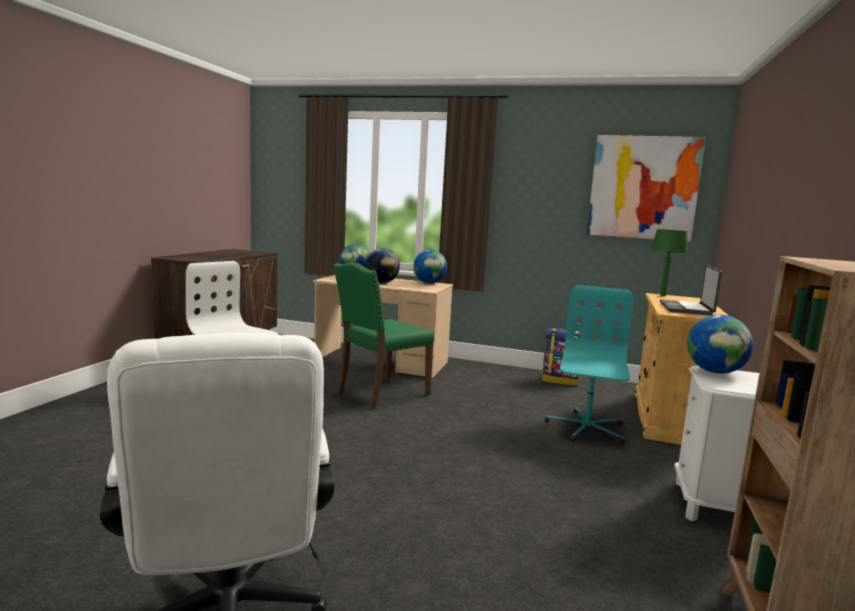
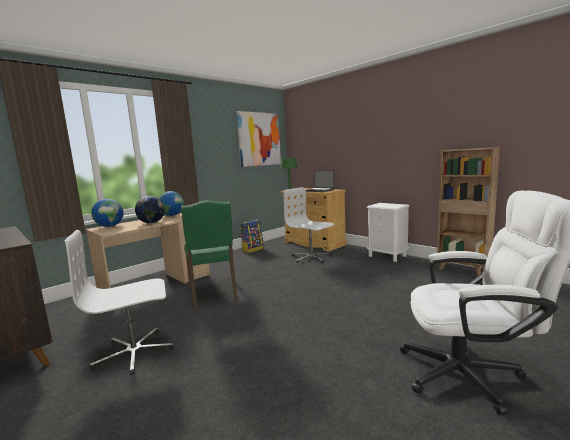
camera: 60 degrees left, 0 degrees up
(586, 428) = (311, 257): turquoise office chair -> white office chair
(714, 372) = (377, 205): globe -> none

